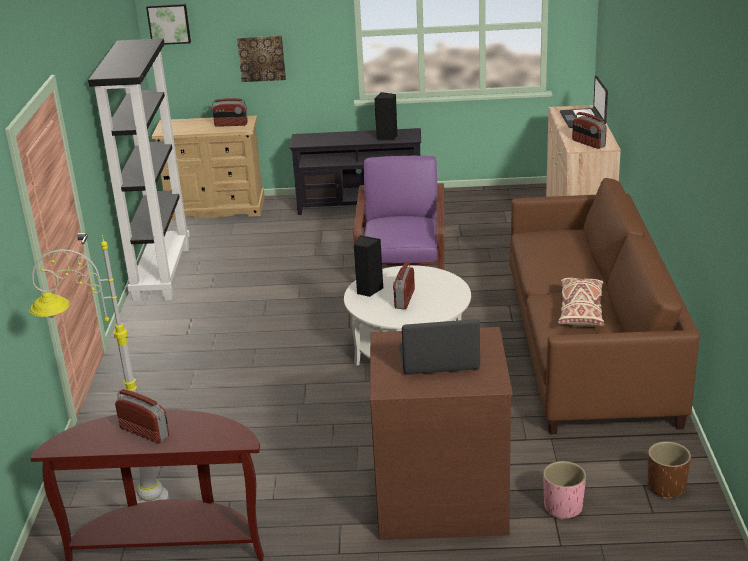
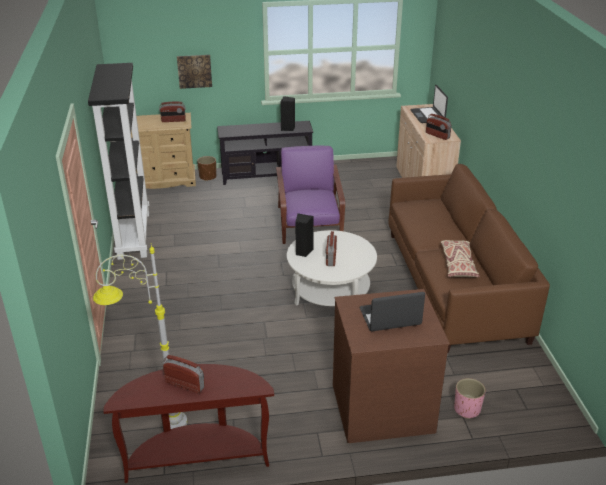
camera: 10 degrees left, 5 degrees up
(169, 23) = (125, 46): picture -> none
(666, 487) = (531, 389): brown planter -> brown planter (208, 177)

